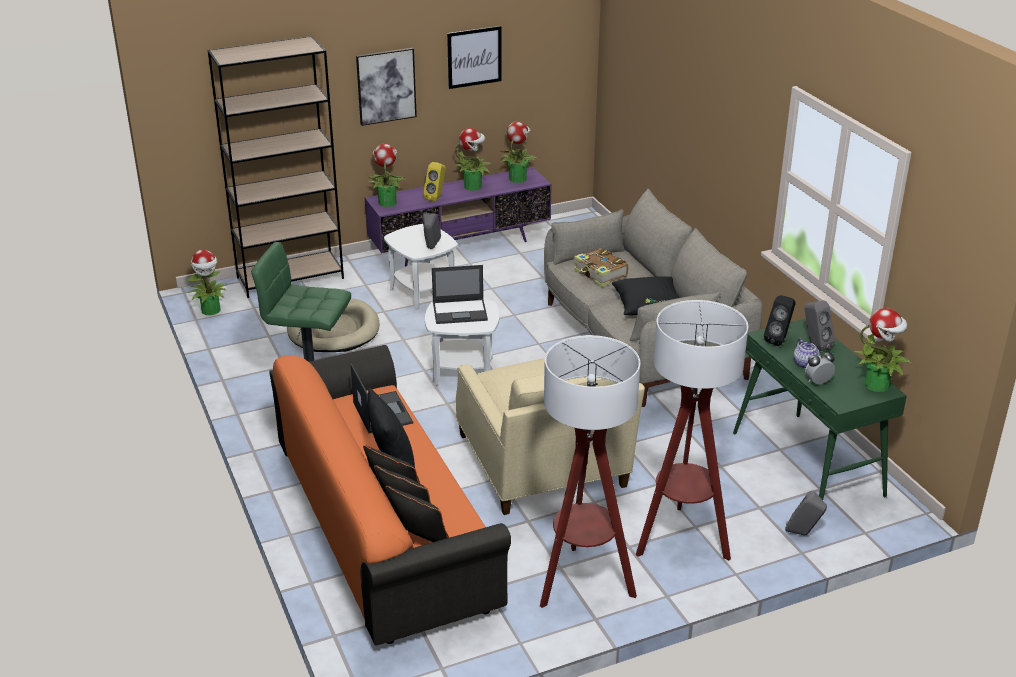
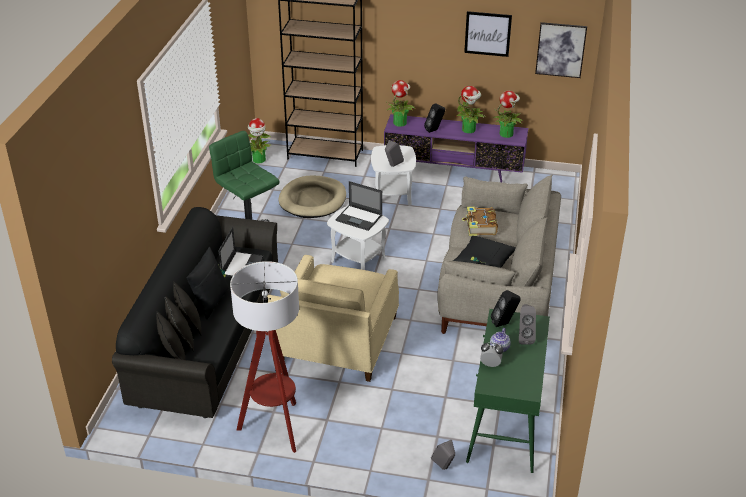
camera: 35 degrees right, 5 degrees up
(383, 526) = (207, 338): orange sofa -> black sofa
(386, 86) = (415, 39): picture -> picture (560, 49)
(436, 198) = (434, 130): yellow speaker -> black speaker
(681, 540) = (363, 432): floor lamp -> none
(878, 385) = (530, 385): potted plant -> none

